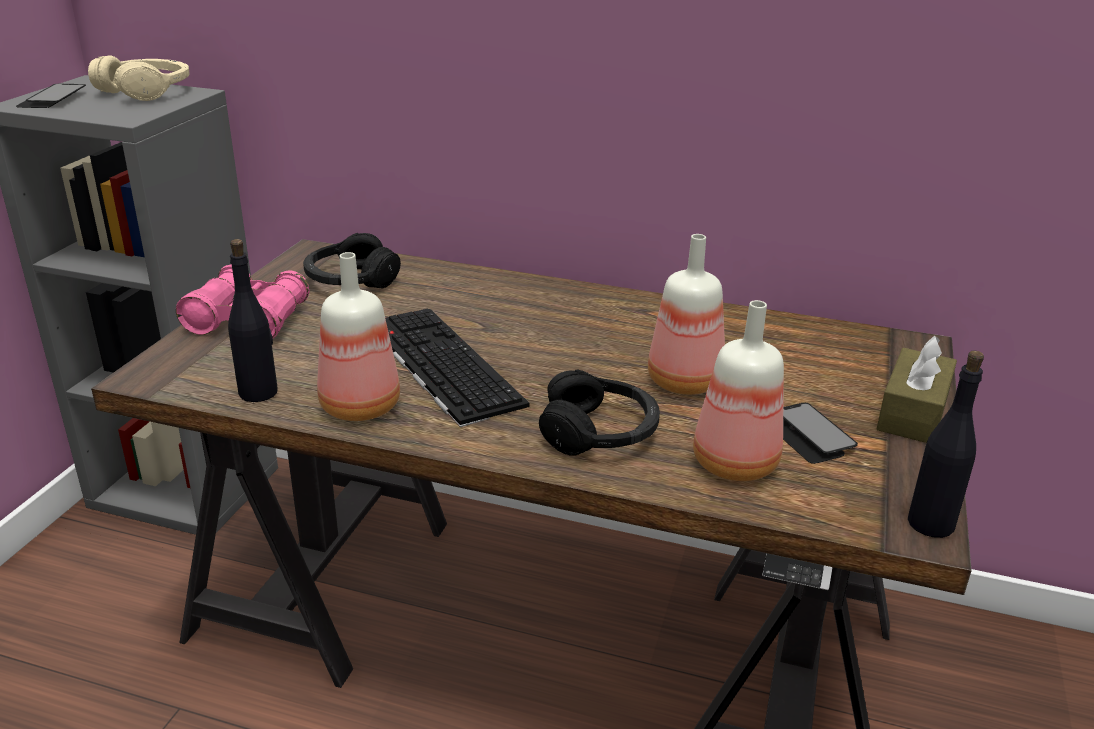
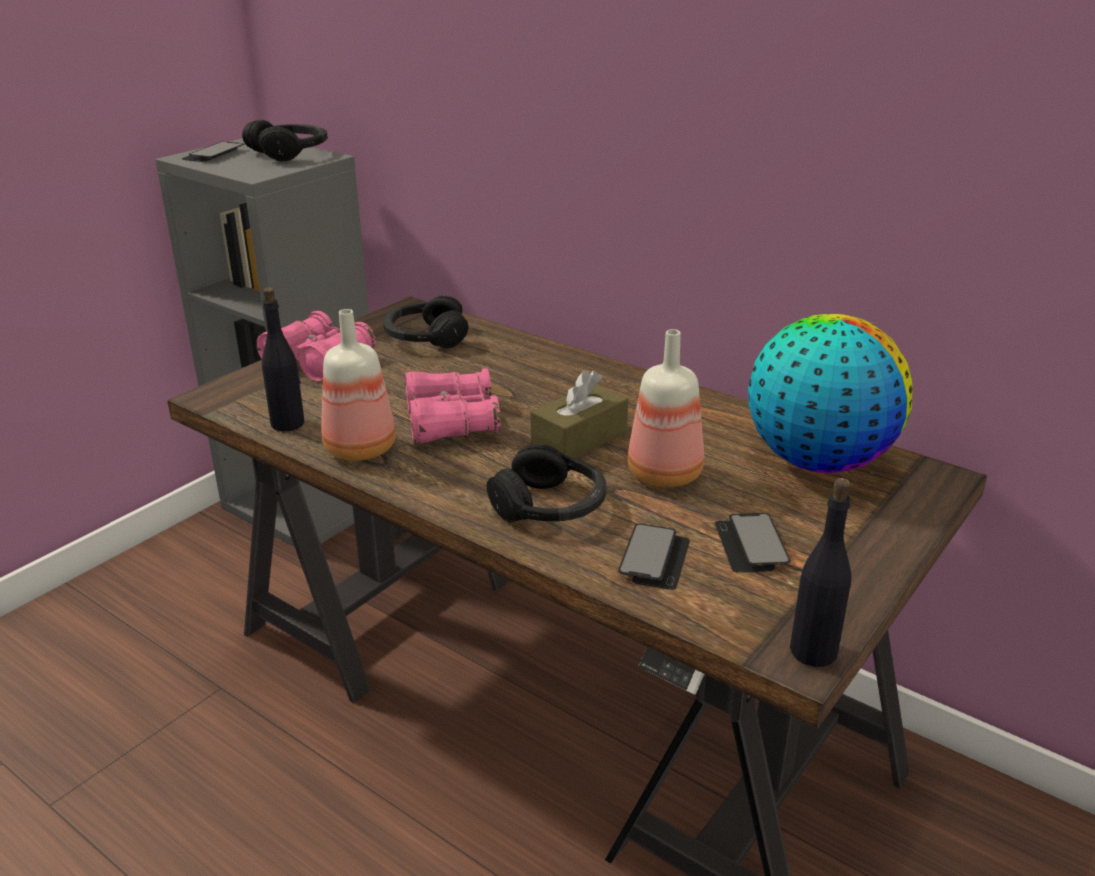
camera: 20 degrees right, 0 degrees up
(146, 92) = (290, 153): beige headphones -> black headphones
(439, 363) = (451, 422): keyboard -> pink binoculars
(733, 465) = (654, 558): bottle -> phone
(809, 347) = (817, 461): none -> globe
(912, 413) = (879, 543): brown tissue box -> brown tissue box (579, 439)

